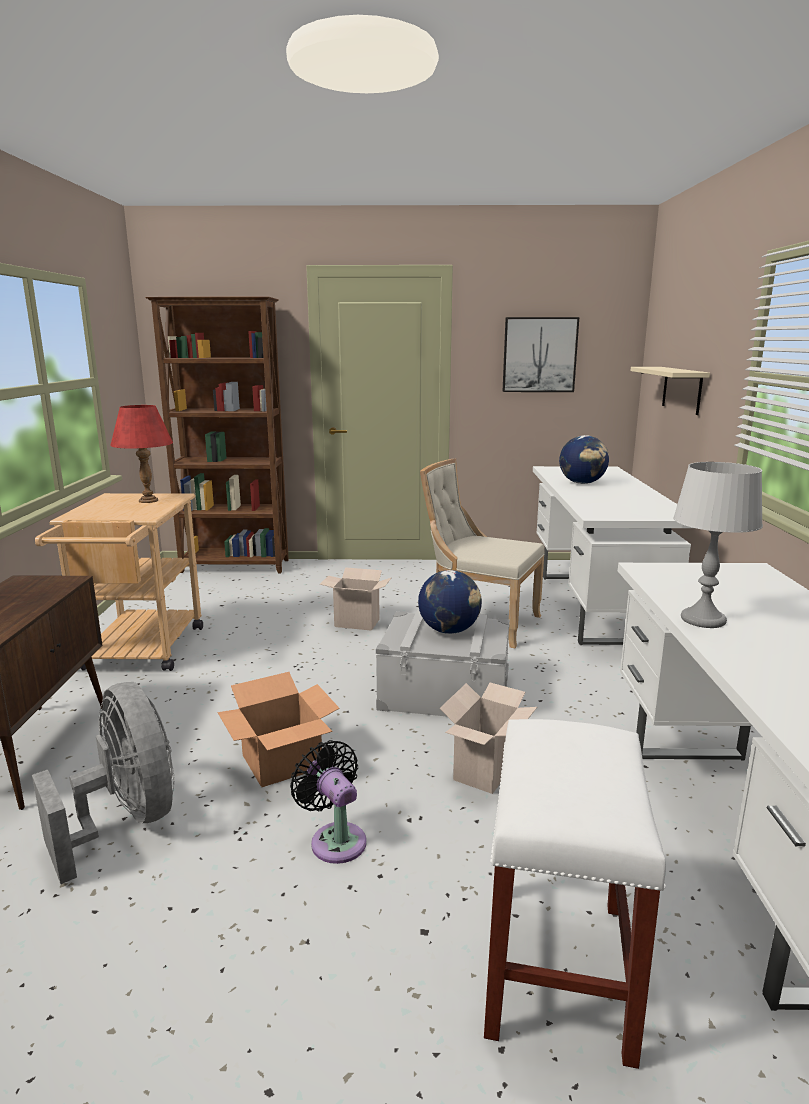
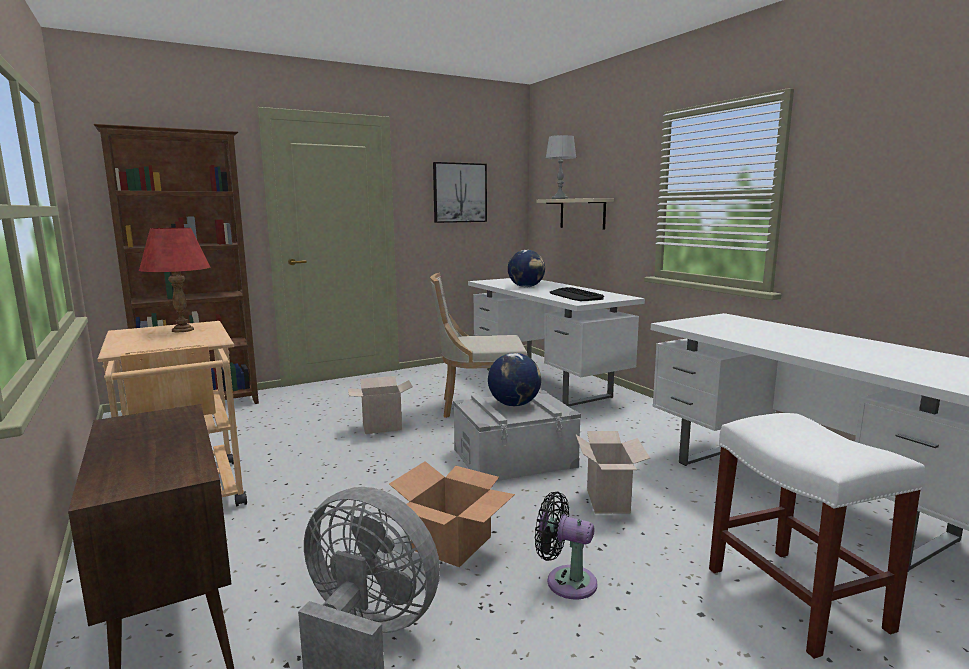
camera: 30 degrees left, 5 degrees down
(614, 505) = (575, 296): none -> keyboard
(702, 619) = (760, 342): grey table lamp -> grey table lamp (559, 199)

